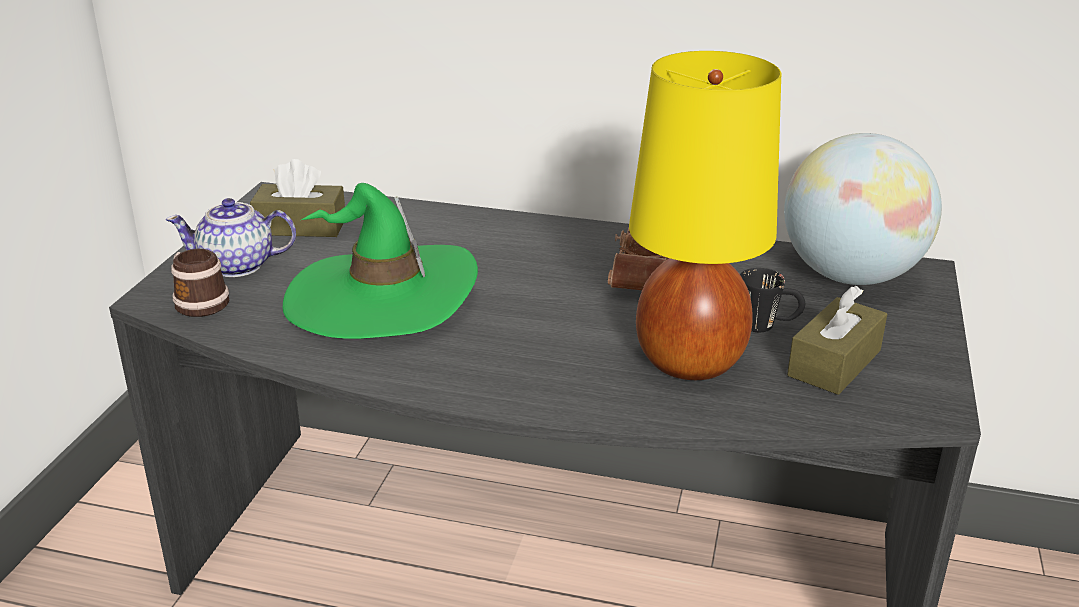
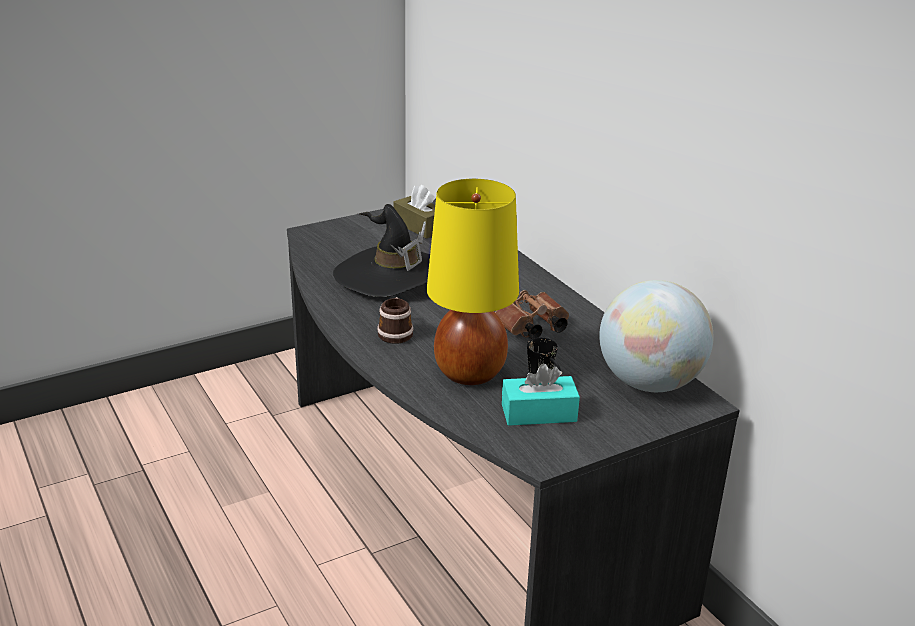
camera: 45 degrees right, 0 degrees up
(198, 301) = (320, 241): mug -> mug (395, 332)
(238, 266) = (362, 233): teapot -> none
(381, 298) = (392, 275): green hat -> black hat
(834, 363) = (539, 413): brown tissue box -> turquoise tissue box

